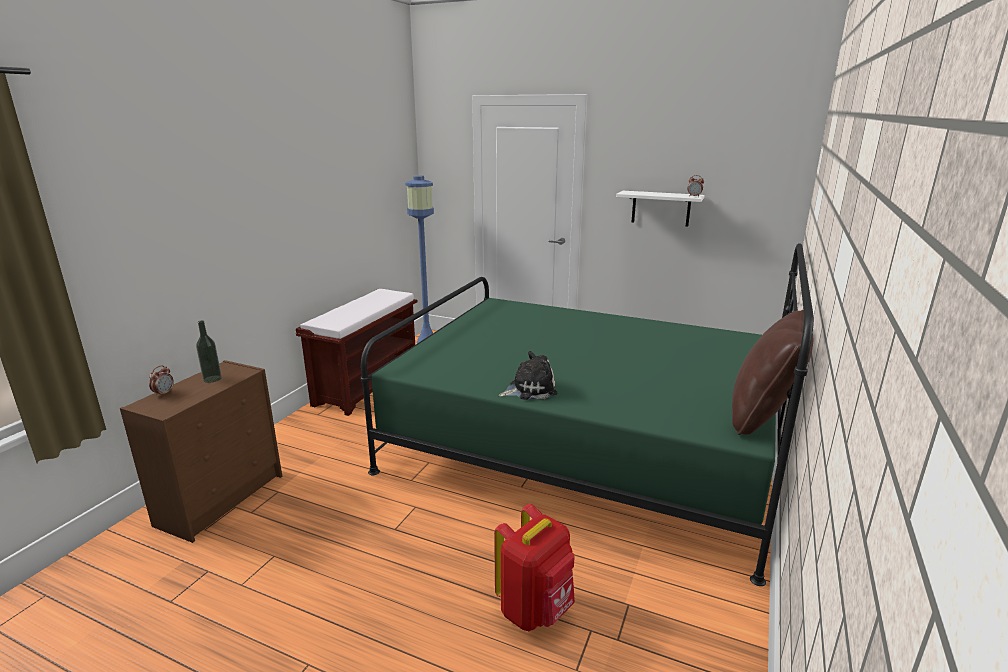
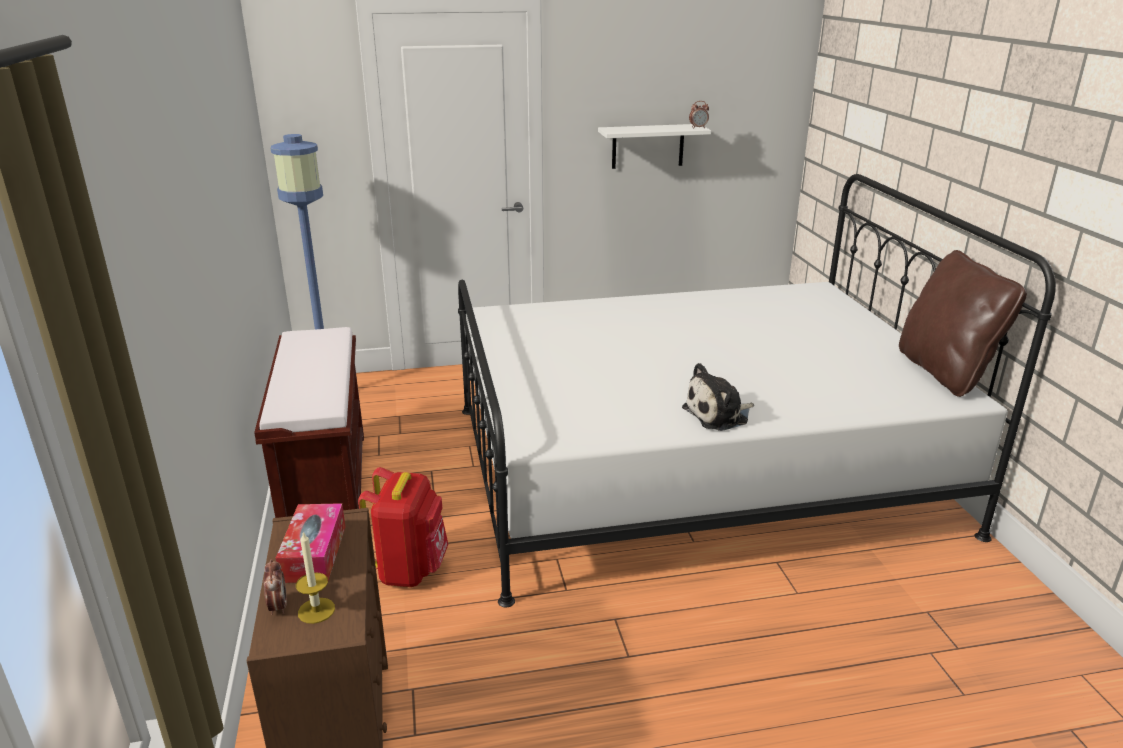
camera: 35 degrees left, 5 degrees up
(172, 400) = (316, 610): none -> candle
(212, 379) = (314, 553): bottle -> tissue box
(529, 389) = (719, 415): plush toy -> plush toy turned 150 degrees counterclockwise
(535, 609) = (867, 661): red backpack -> red backpack (410, 569)
(584, 445) = (693, 466): green bed -> white bed

